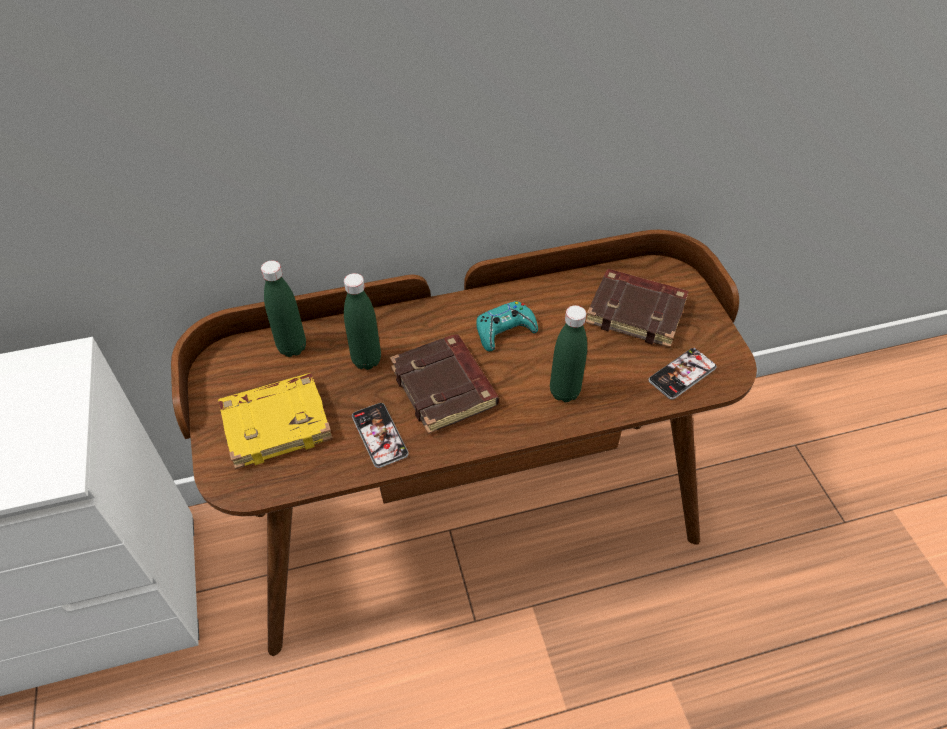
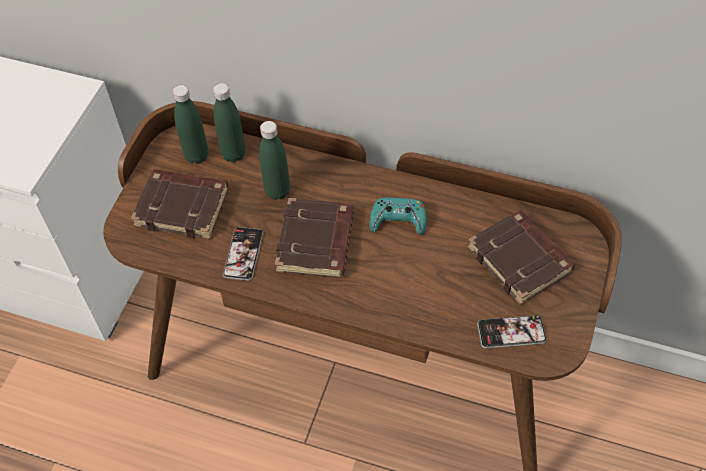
camera: 35 degrees right, 5 degrees up
(277, 423) = (183, 207): yellow book -> brown book
(564, 392) = (403, 295): green bottle -> green bottle (196, 156)

